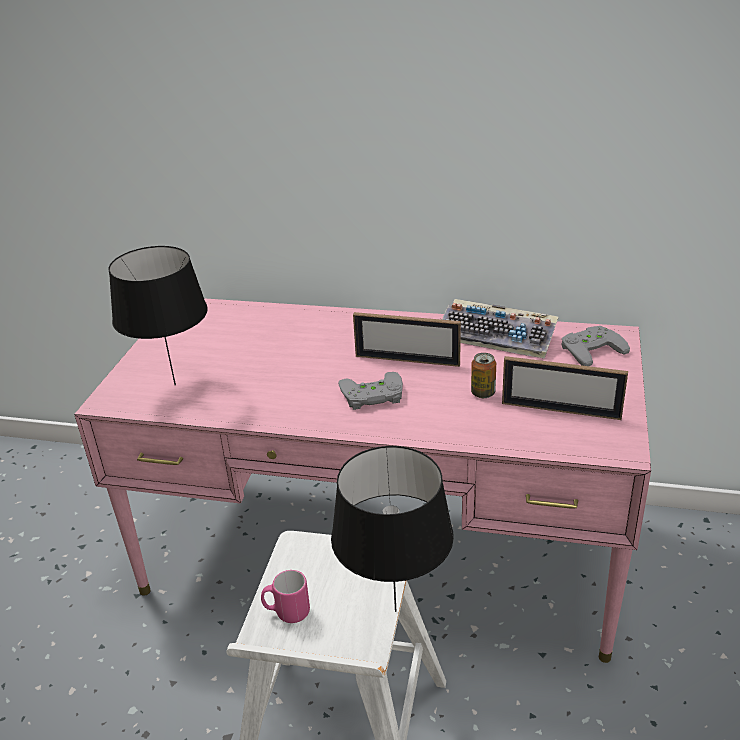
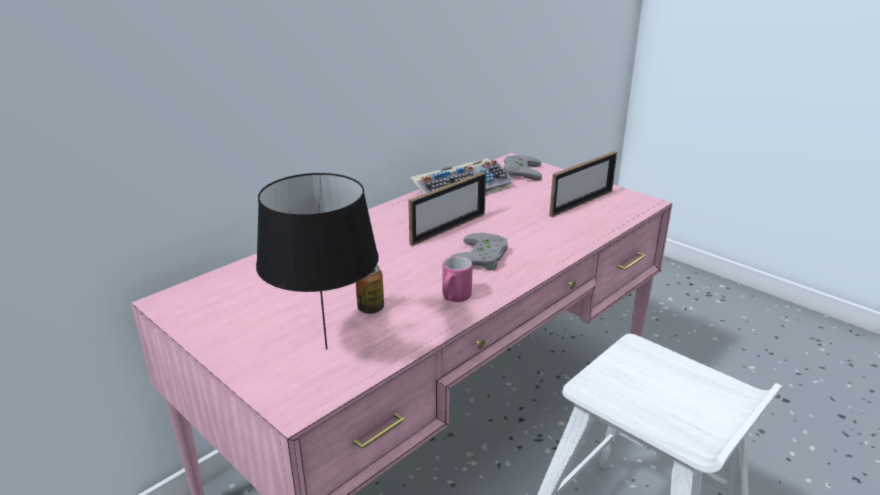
camera: 60 degrees left, 5 degrees down
(287, 612) = (674, 420): pink mug -> pink mug (454, 298)
(394, 610) = (701, 365): black table lamp -> none
(483, 393) = (531, 218): can -> can (370, 308)

